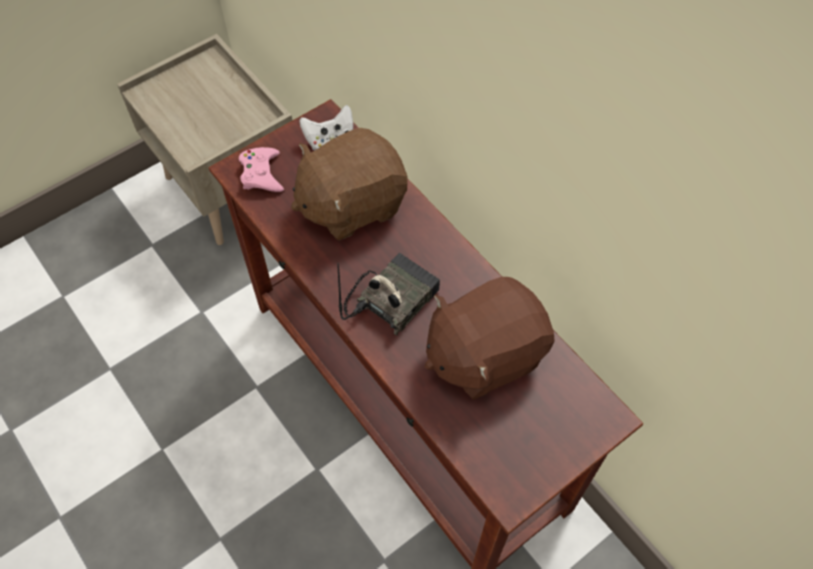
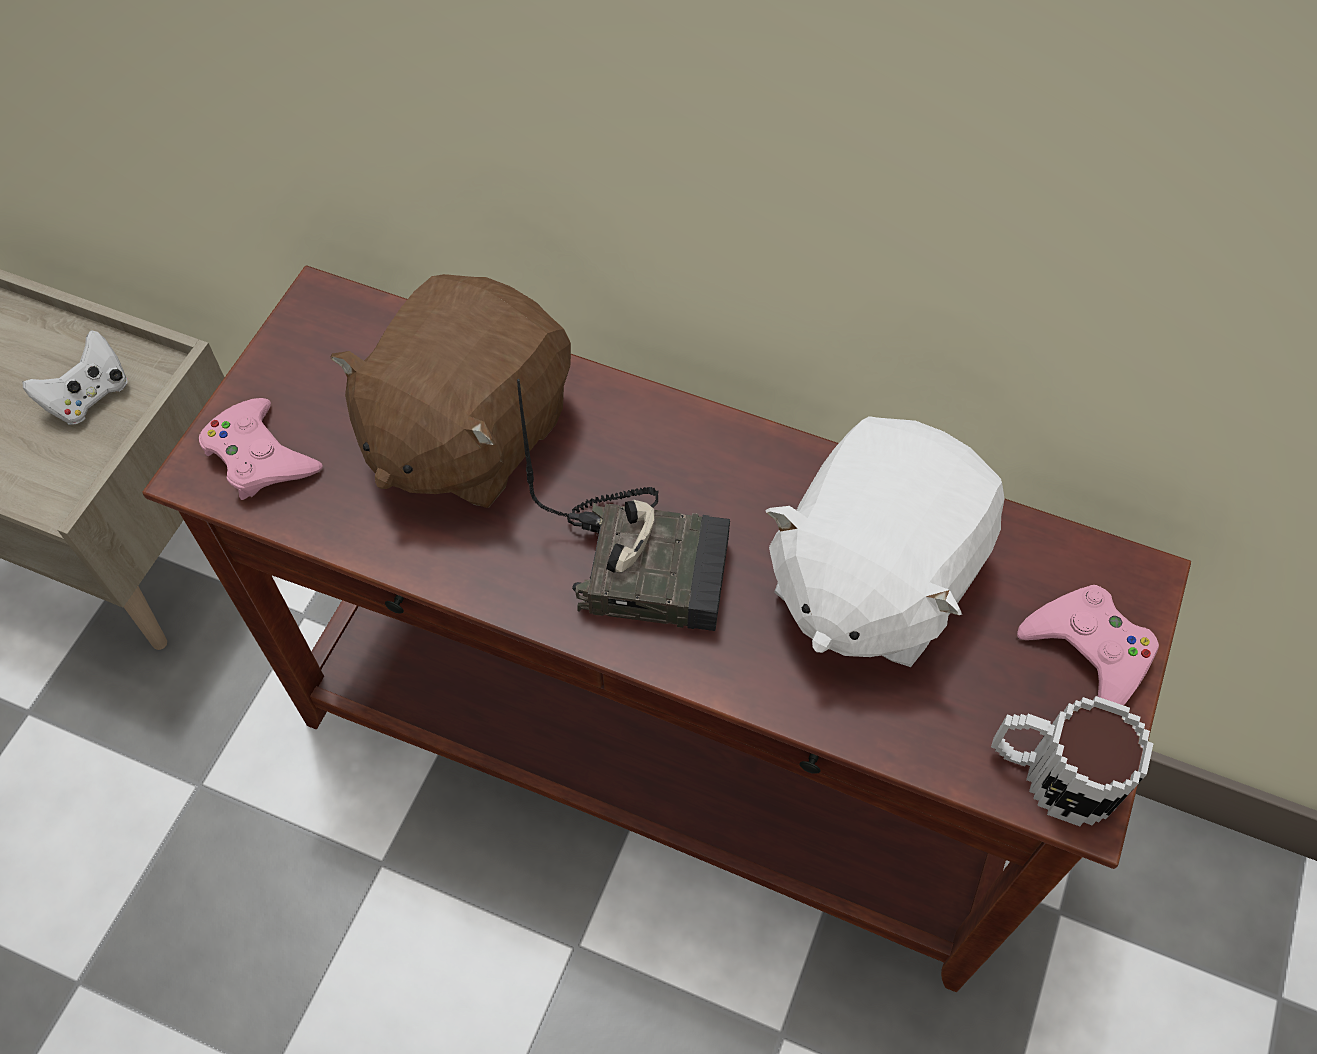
camera: 30 degrees left, 0 degrees up
(329, 139) = (350, 336): white game controller -> white game controller (89, 396)
(391, 298) = (649, 564): radio -> radio turned 90 degrees clockwise
(484, 354) = (871, 579): brown plush toy -> white plush toy
(506, 478) = (1051, 773): none -> mug
(562, 437) = (1089, 651): none -> pink game controller

